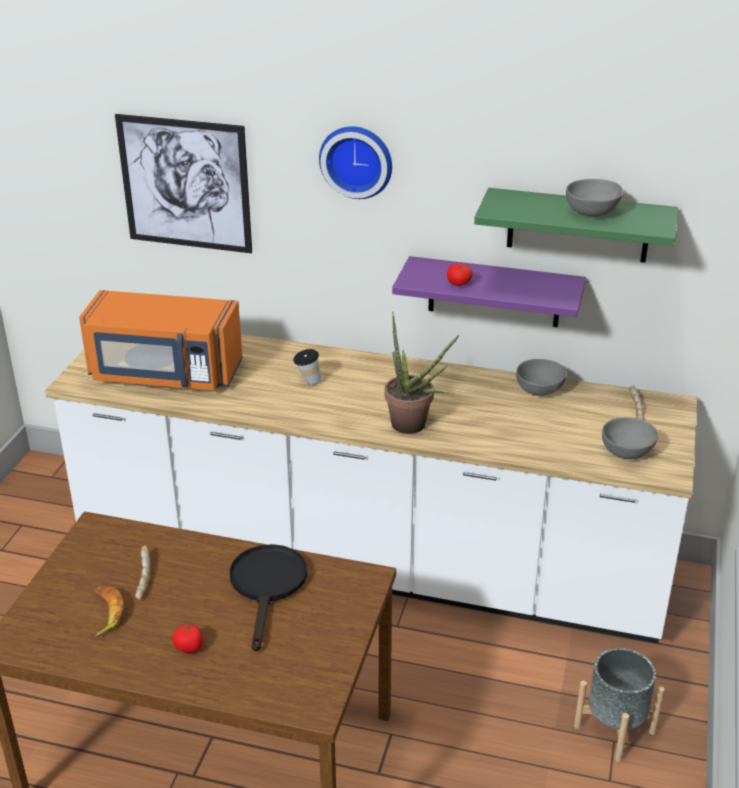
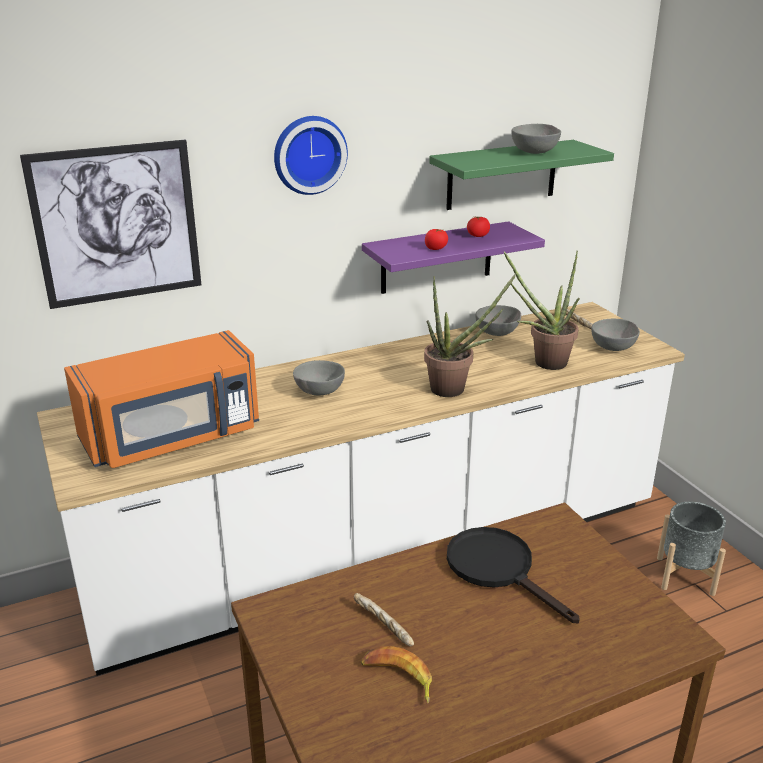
camera: 40 degrees left, 5 degrees down
(189, 647) = (517, 657): tomato -> tomato (477, 236)
(307, 382) = (318, 392): cup -> grey bowl
(532, 437) = (543, 363): none -> potted plant

